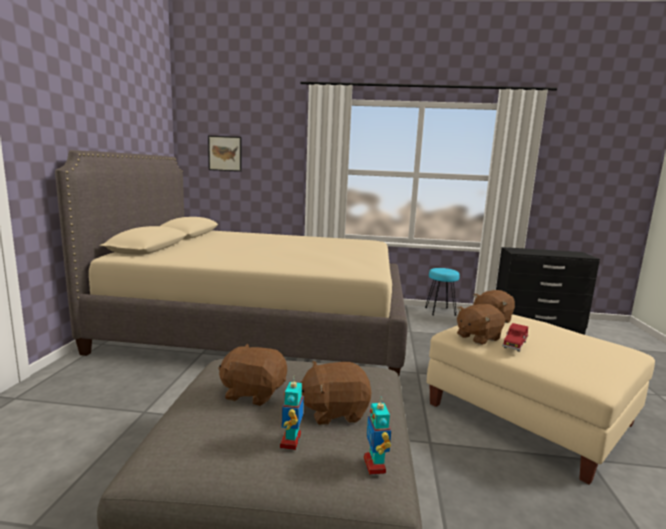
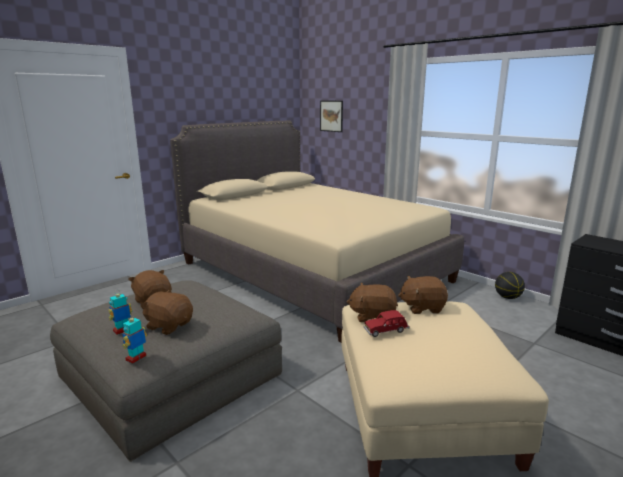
camera: 40 degrees right, 5 degrees up
(440, 311) = (507, 297): turquoise stool -> basketball

